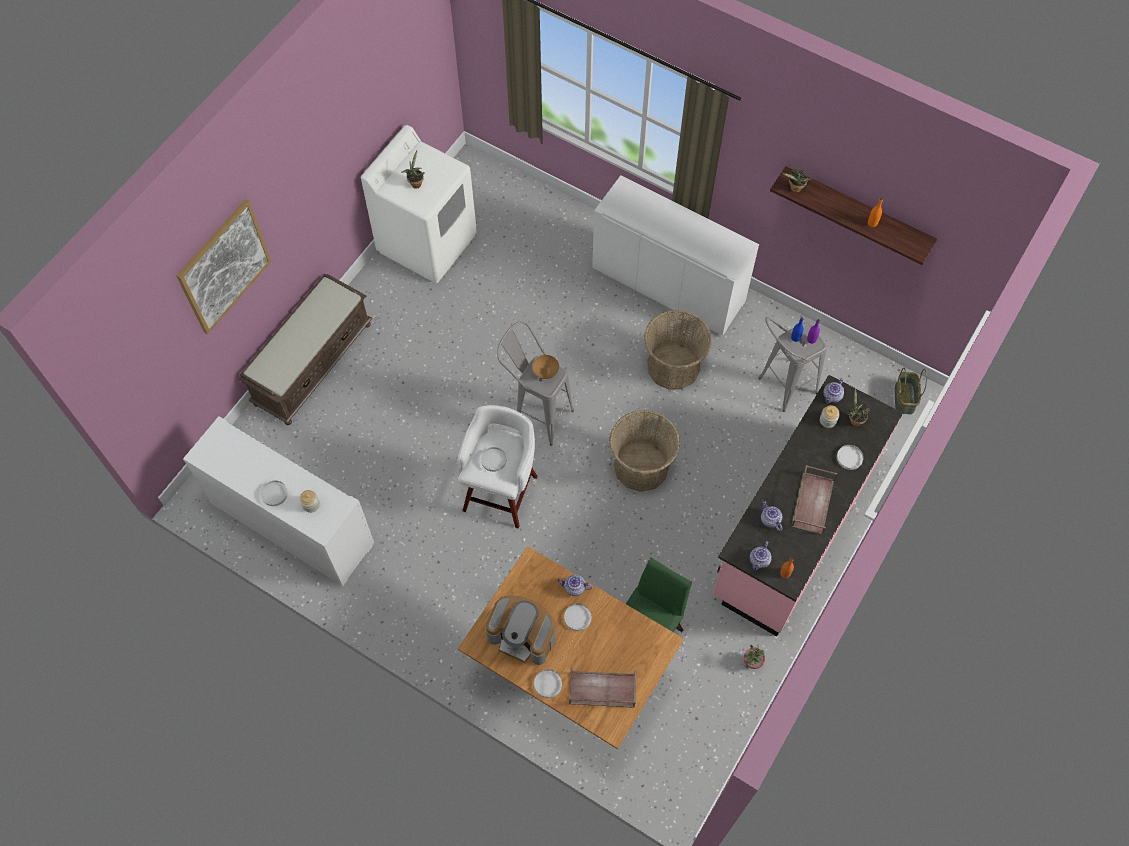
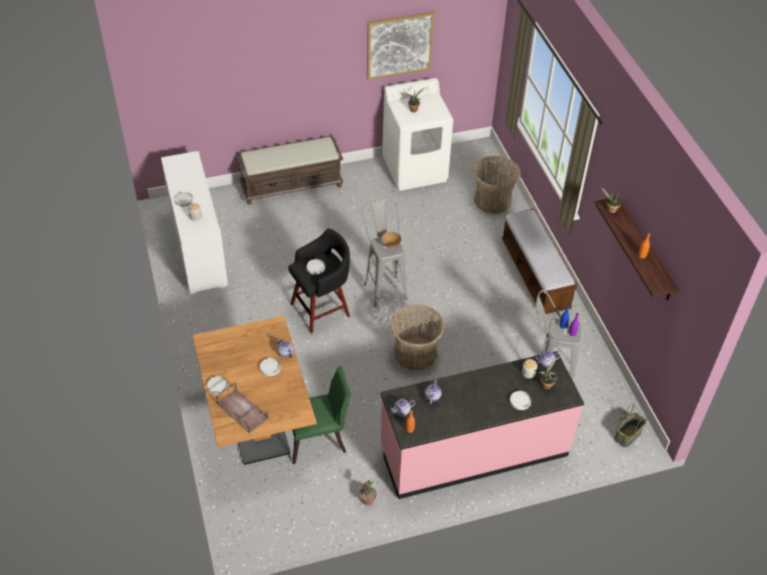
camera: 40 degrees right, 15 degrees down
(224, 266) = (253, 64): picture -> picture (399, 45)
(501, 491) = (322, 309): white stool -> black stool
(523, 635) = (231, 354): coffee machine -> none
(668, 285) = (535, 275): white cabinet -> bench
(673, 366) = (492, 317): basket -> basket (493, 200)
(812, 502) = (469, 406): brown tray -> none

